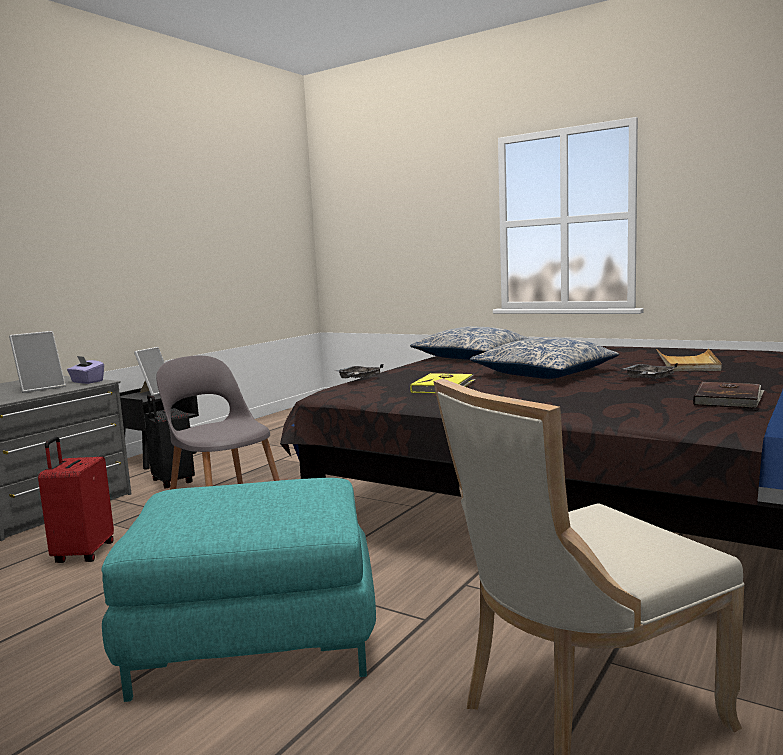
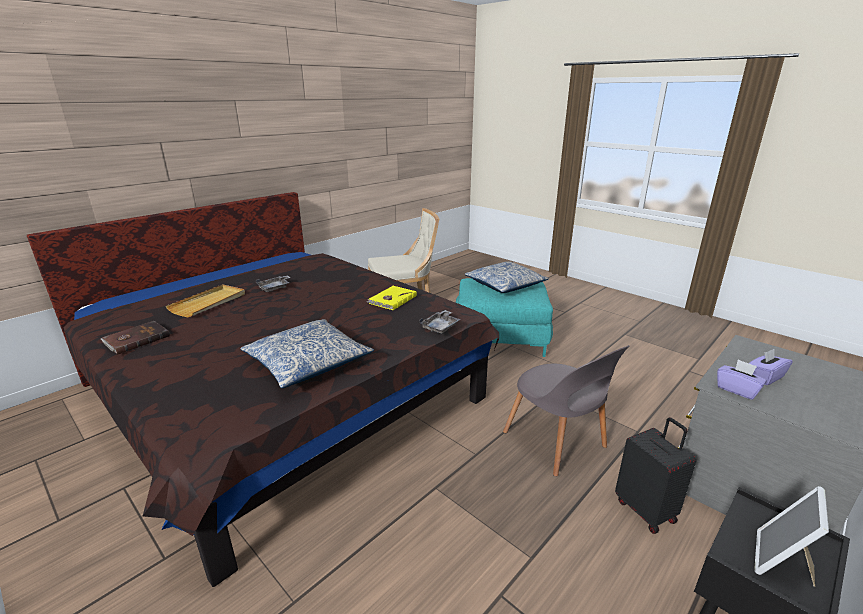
camera: 170 degrees left, 15 degrees up
(41, 388) = (764, 377): picture frame -> purple tissue box
(83, 553) = (627, 399): red suitcase -> none
(544, 373) = (312, 306): pillow -> pillow (505, 285)
(729, 399) = (288, 266): brown book -> brown book (136, 339)

